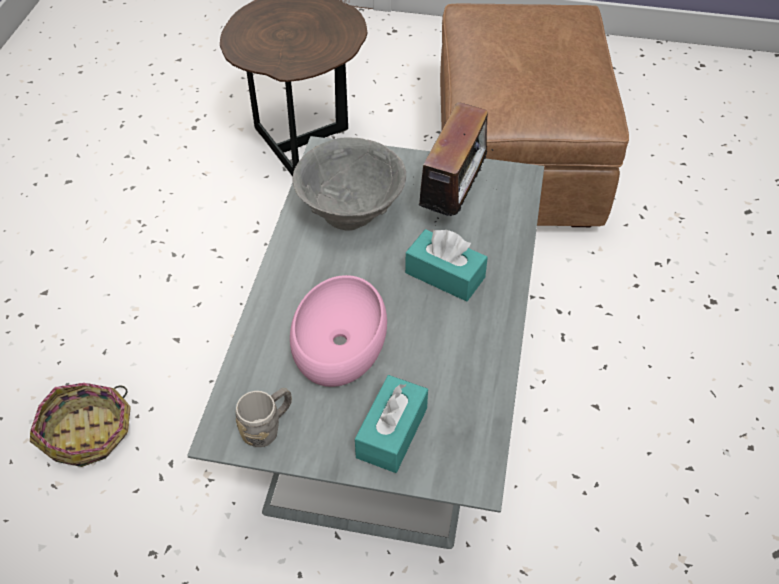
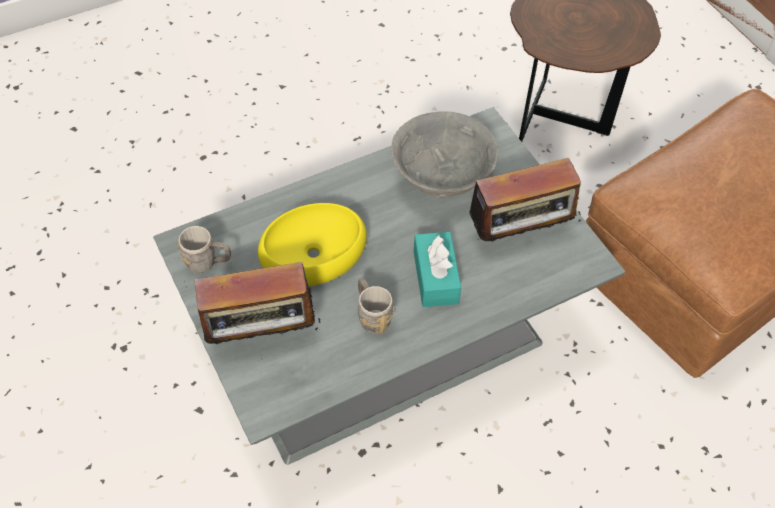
camera: 50 degrees right, 5 degrees up
(88, 433) = (200, 192): basket -> none
(341, 343) = (313, 255): pink bowl -> yellow bowl
(392, 432) = (262, 335): turquoise tissue box -> radio
(444, 340) = (371, 316): none -> grey mug

